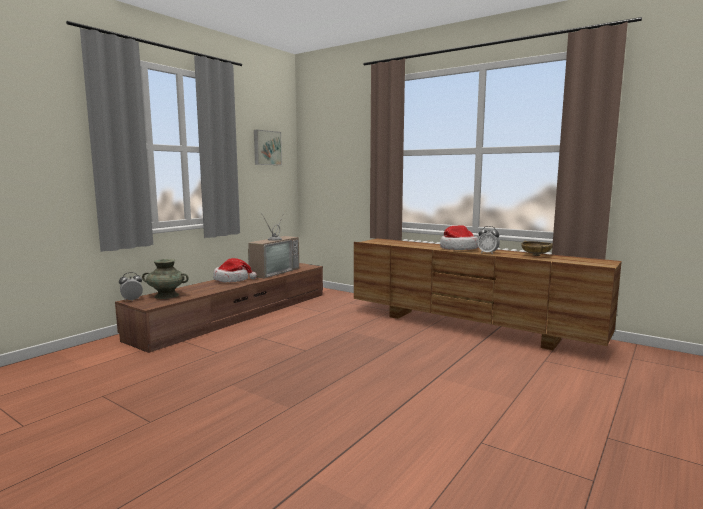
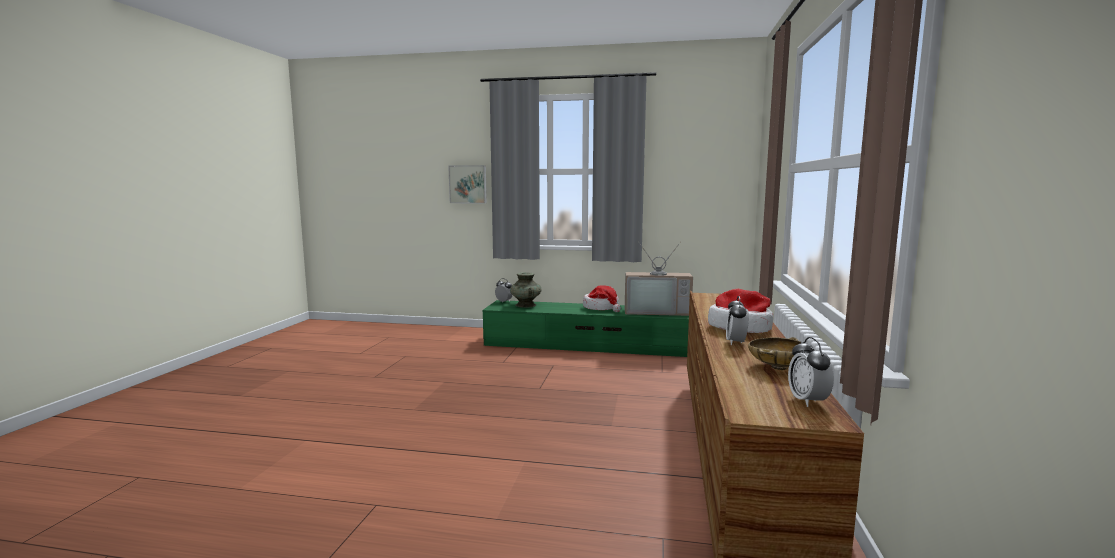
camera: 65 degrees right, 0 degrees up
(236, 314) = (600, 344): brown tv stand -> green tv stand
(266, 148) = (700, 165): picture -> picture (468, 184)
(585, 259) = (808, 401): none -> alarm clock

